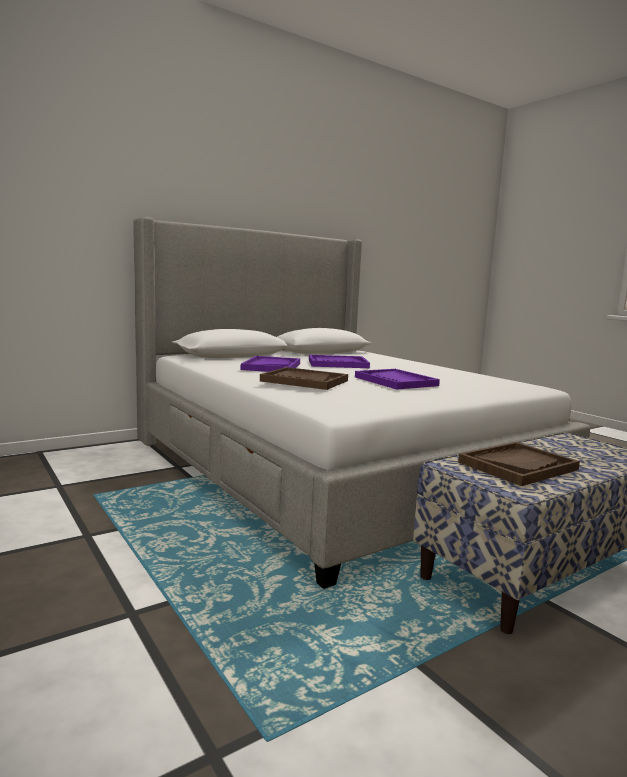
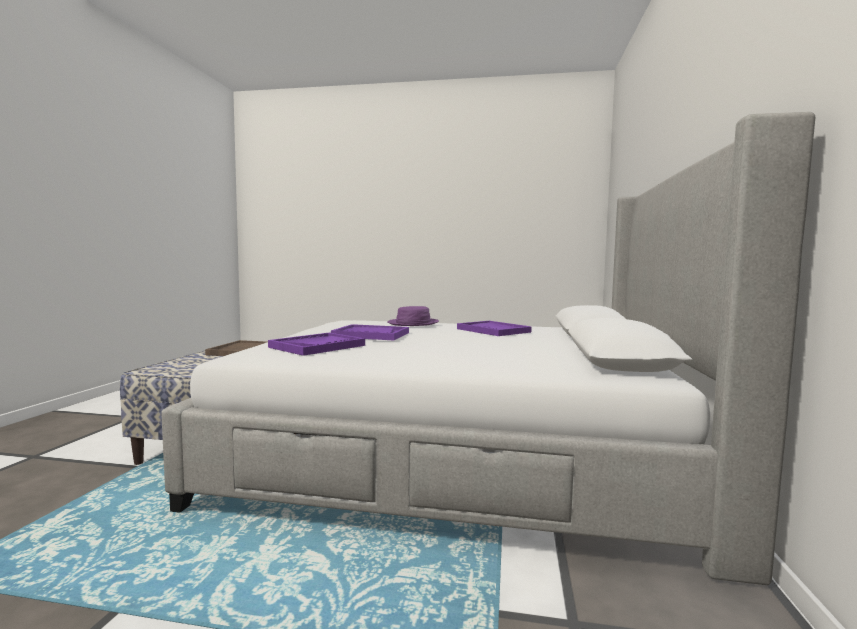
camera: 135 degrees right, 5 degrees down
(304, 381) = (413, 323): brown tray -> purple hat
(337, 364) = (485, 343): purple tray -> purple tray (317, 346)

